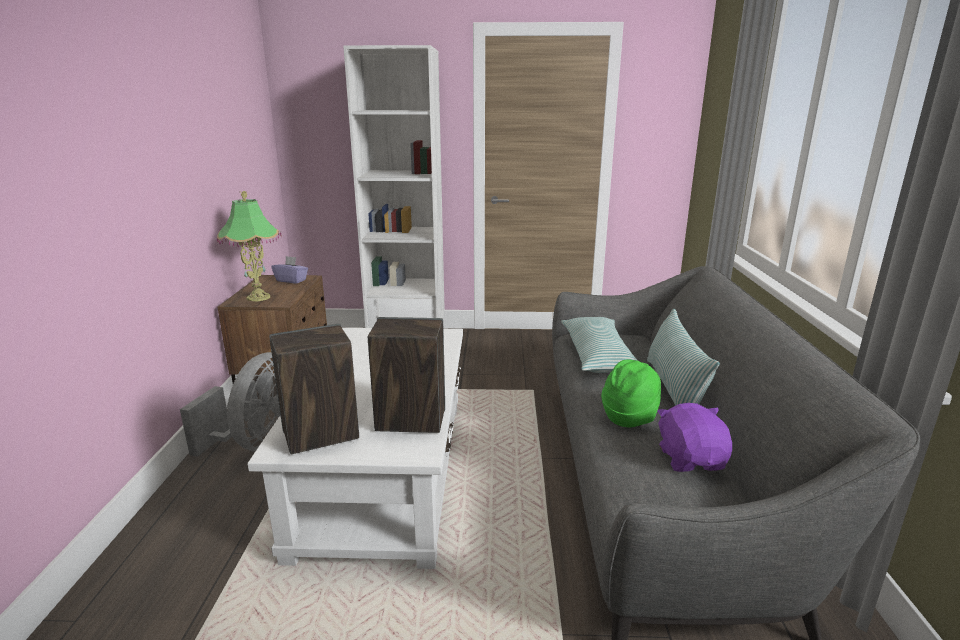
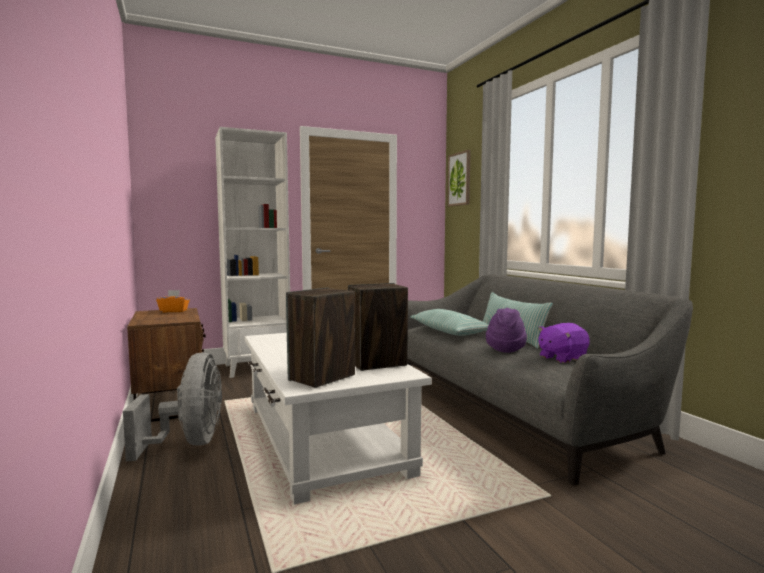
camera: 25 degrees left, 15 degrees down
(258, 297) = (159, 319): table lamp -> none
(291, 280) = (173, 311): purple tissue box -> orange tissue box
(629, 416) = (505, 348): green hat -> purple hat
(691, 459) = (561, 358): purple plush toy -> purple plush toy turned 90 degrees counterclockwise
(717, 94) = (459, 179): none -> picture

